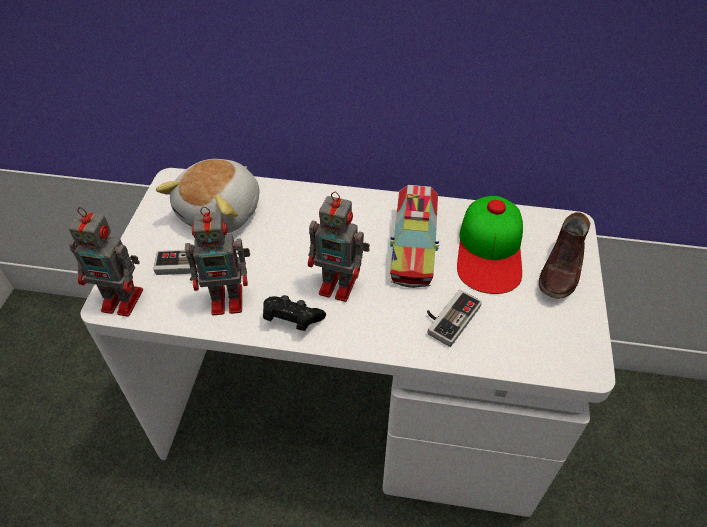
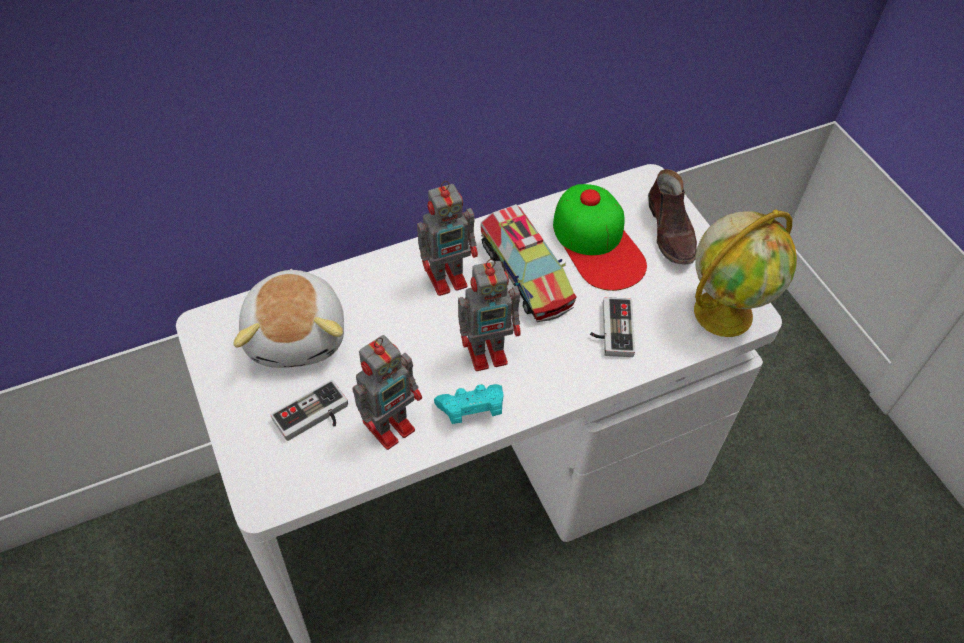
camera: 35 degrees left, 5 degrees up
(124, 300) = (278, 487): toy robot -> toy robot (448, 277)
(292, 320) = (471, 410): black game controller -> turquoise game controller
(561, 352) = (724, 311): none -> globe

